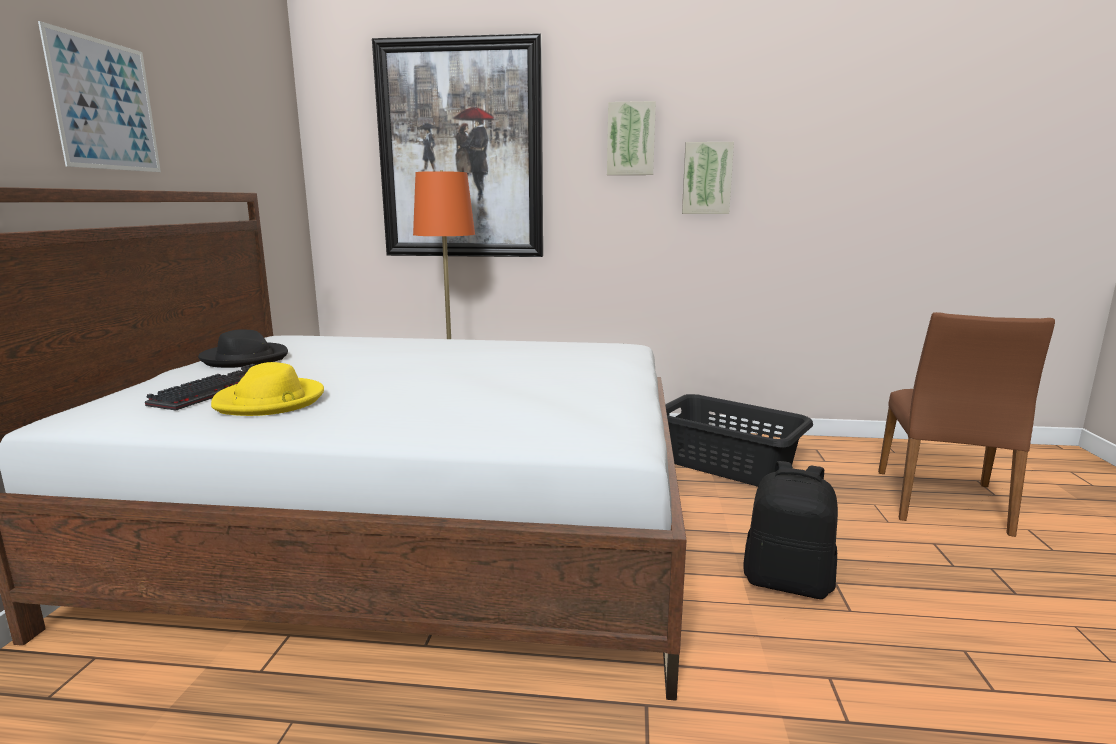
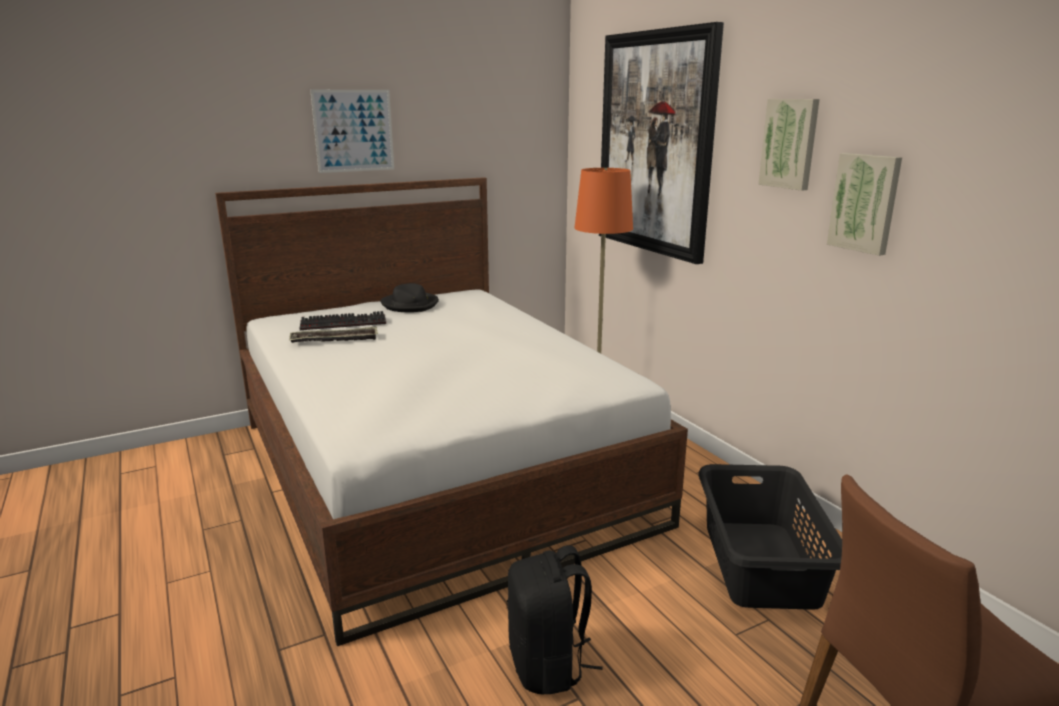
camera: 55 degrees right, 5 degrees up
(270, 401) = (334, 340): yellow hat -> tray

